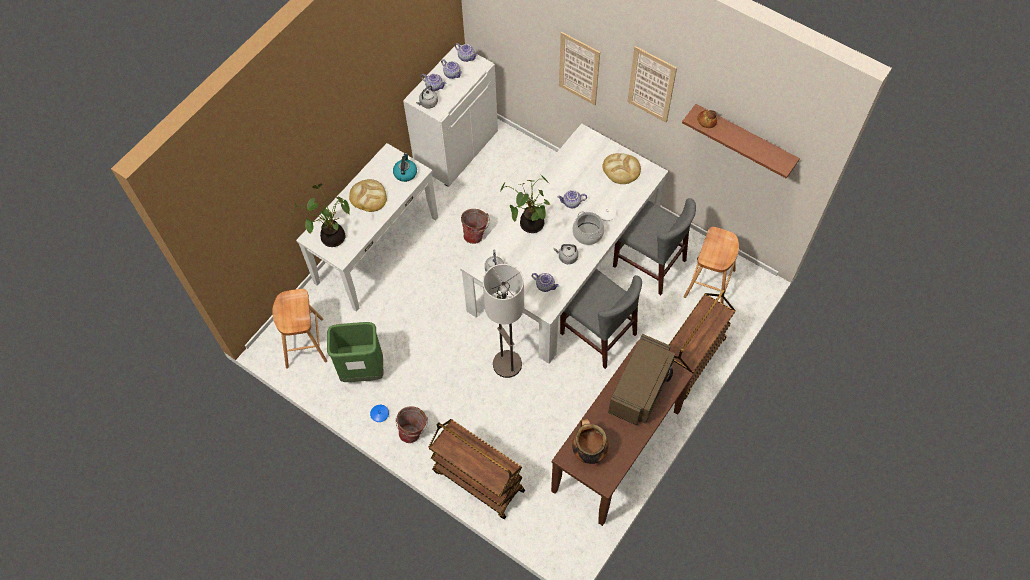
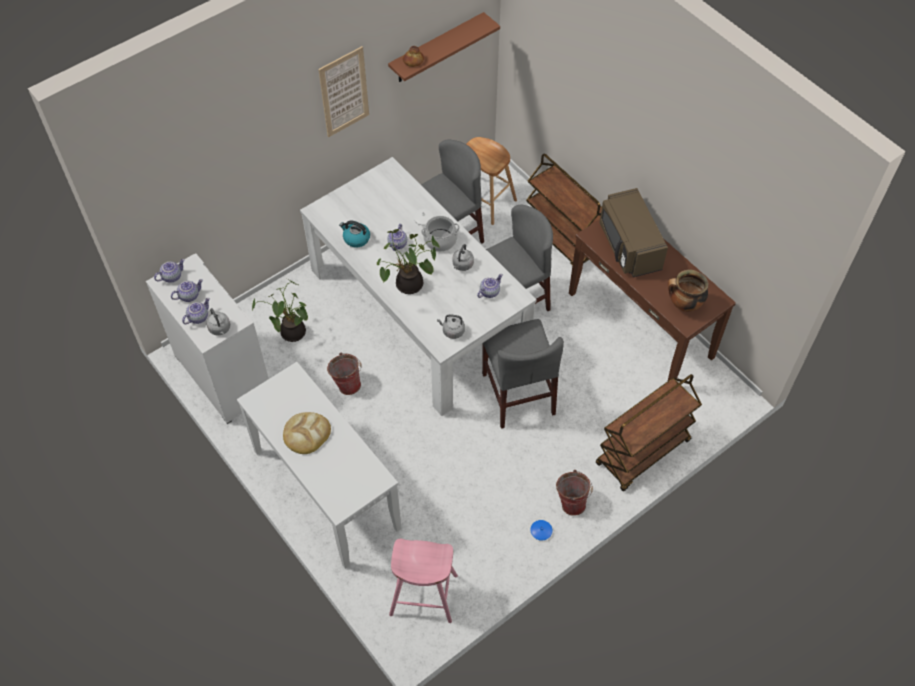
camera: 75 degrees left, 5 degrees down
(305, 343) = (424, 595): brown stool -> pink stool
(332, 236) = (346, 484): potted plant -> potted plant (291, 333)
(363, 371) = (481, 538): green trash can -> none
(405, 173) = (289, 388): kettle -> kettle (356, 238)
(507, 364) = (518, 394): floor lamp -> grey chair
(579, 69) = (271, 160): picture -> none
(621, 169) = (374, 192): bread -> none
(641, 389) = (628, 246): brown microwave -> brown microwave turned 150 degrees counterclockwise

